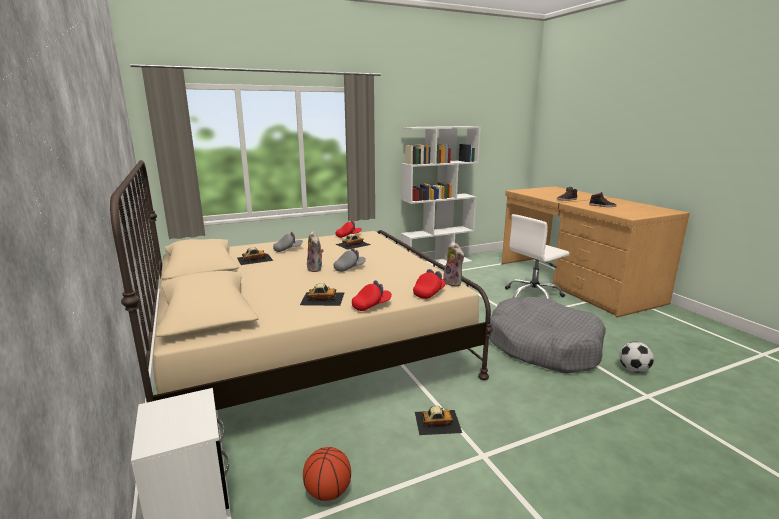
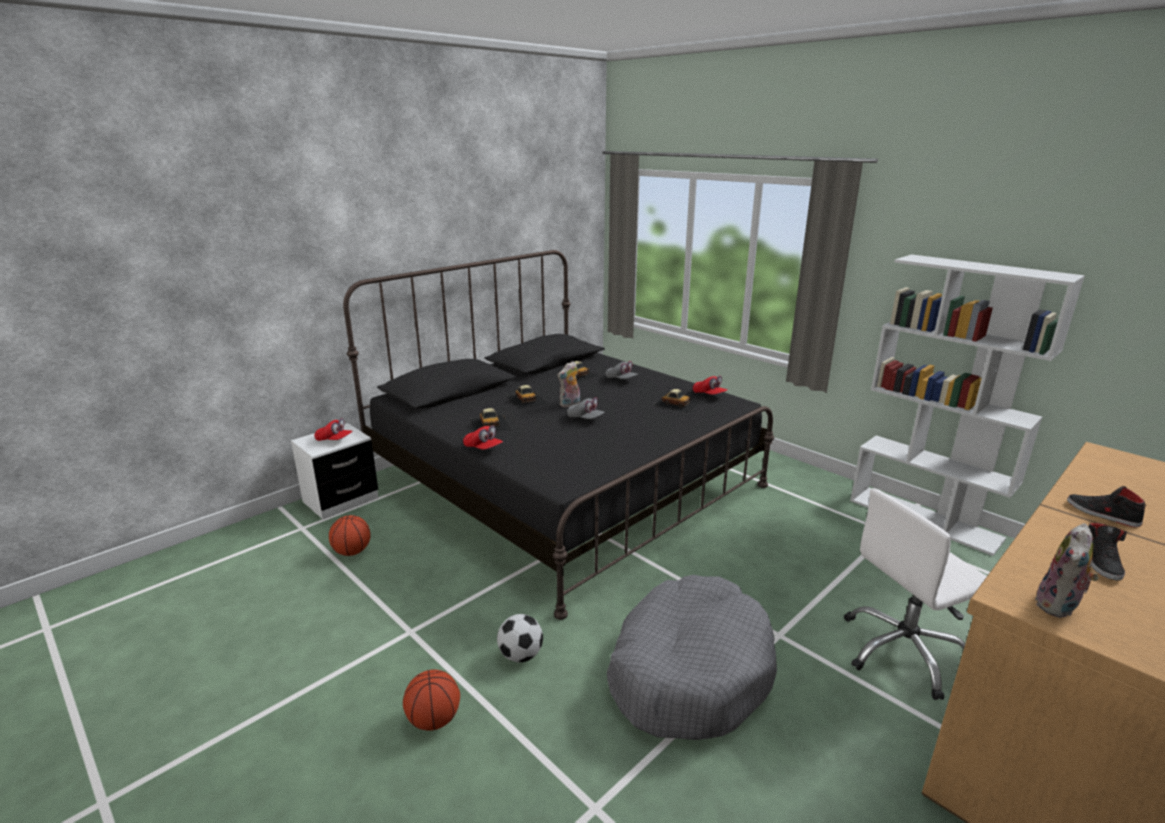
camera: 70 degrees right, 5 degrees up
(306, 345) = (564, 482): beige bed -> black bed
(429, 293) = (535, 472): red cap -> red cap (334, 440)
(437, 421) = (458, 592): toy car -> toy car (526, 399)
(454, 283) = (580, 482): plush toy -> plush toy (1059, 607)
(533, 296) = (903, 651): white office chair -> white office chair turned 60 degrees counterclockwise
(588, 451) = (434, 720): none -> basketball
(633, 370) = (679, 798): football -> football (520, 655)

